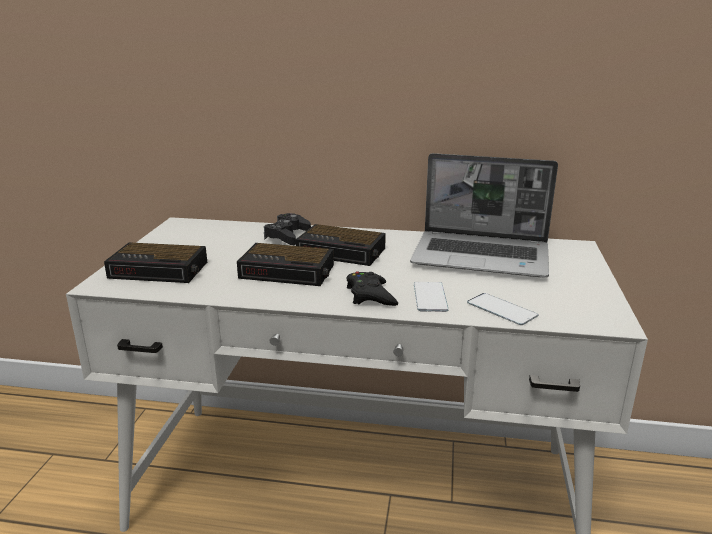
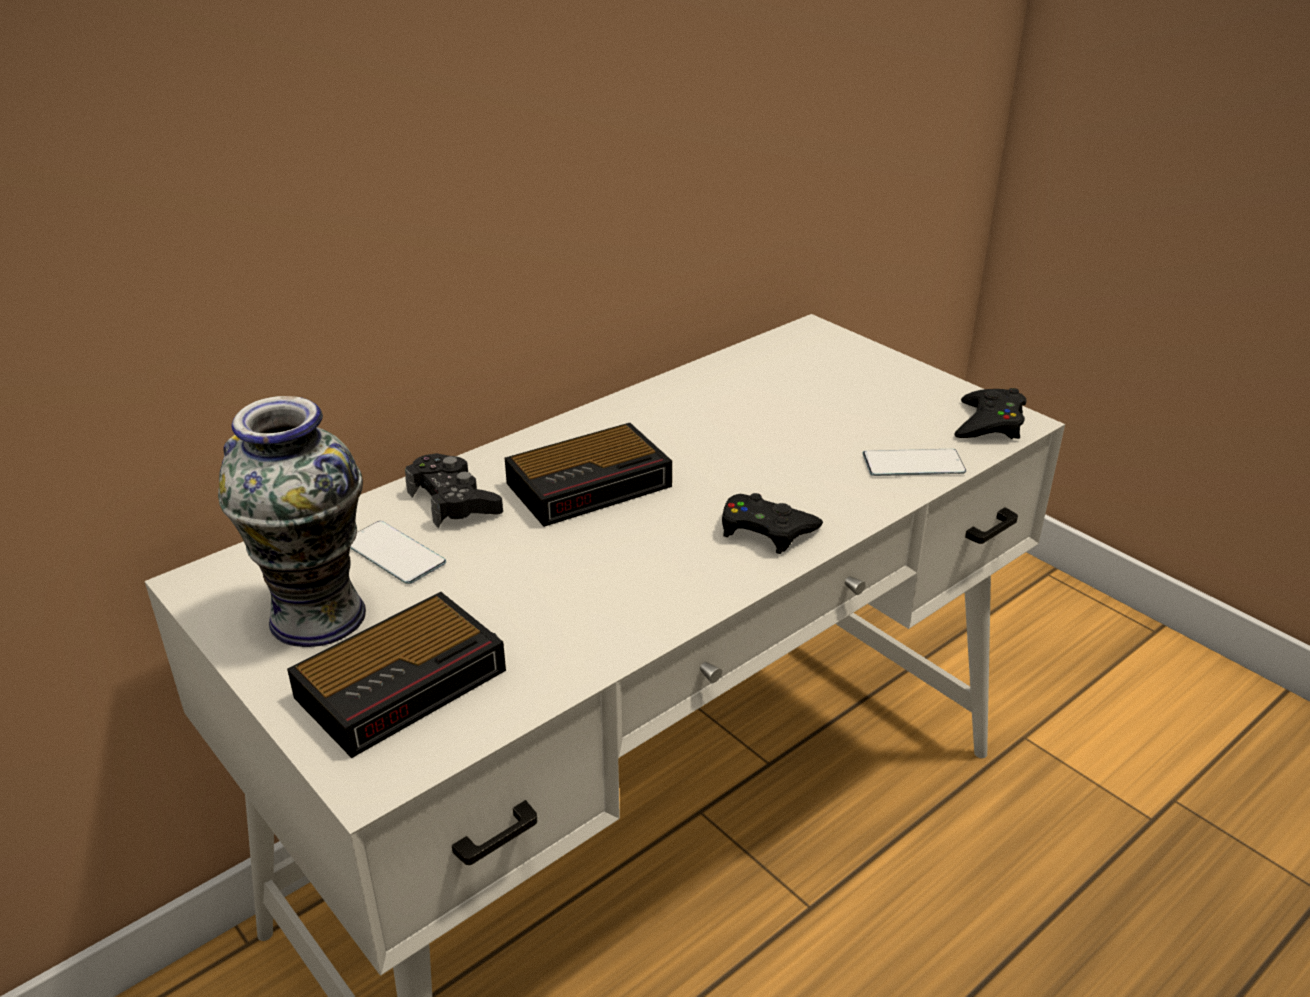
camera: 50 degrees left, 10 degrees up
(182, 244) = (318, 616): none -> vase
(289, 272) = (598, 559): alarm clock -> none
(430, 297) = (825, 491): phone -> phone (394, 553)
(483, 256) = (758, 398): laptop -> none
(591, 316) = (989, 423): none -> black game controller

